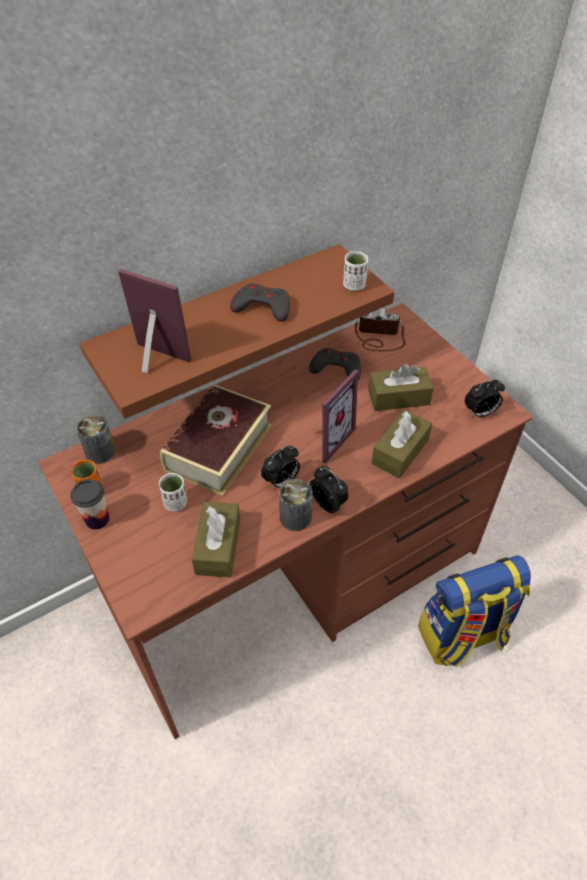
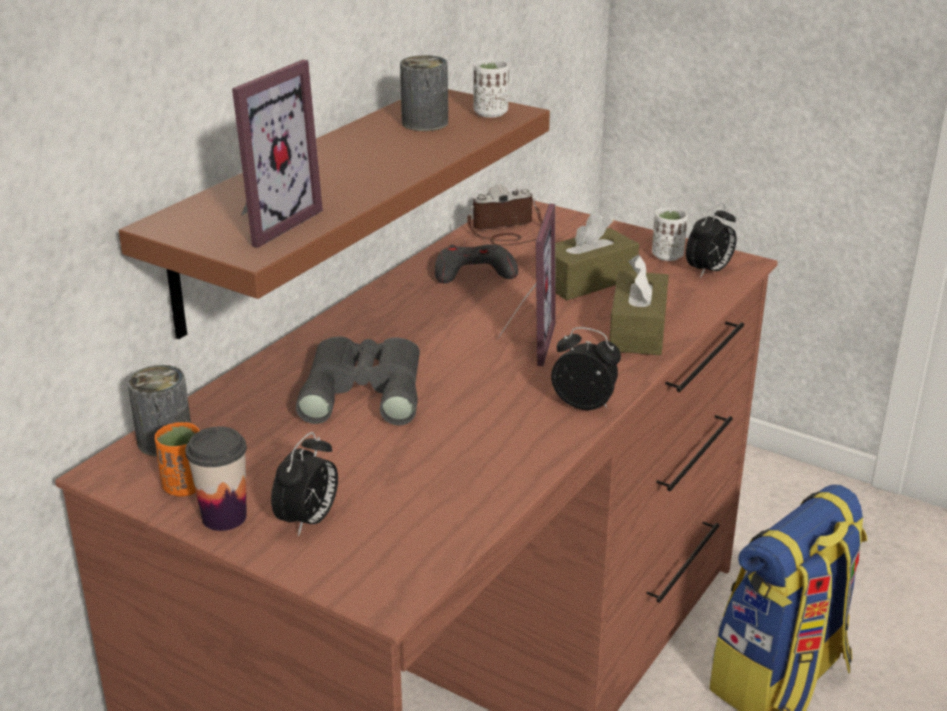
camera: 25 degrees left, 20 degrees down
(155, 362) = (267, 222): picture frame -> picture frame turned 120 degrees clockwise
(175, 503) = (345, 464): white cup -> white cup (667, 256)
(218, 447) = (364, 389): book -> grey binoculars
(218, 546) = (457, 492): brown tissue box -> none
(262, 307) = (380, 150): grey game controller -> none
(281, 481) = (494, 400): alarm clock -> alarm clock (308, 521)
(295, 517) = (548, 430): can -> can (425, 123)

